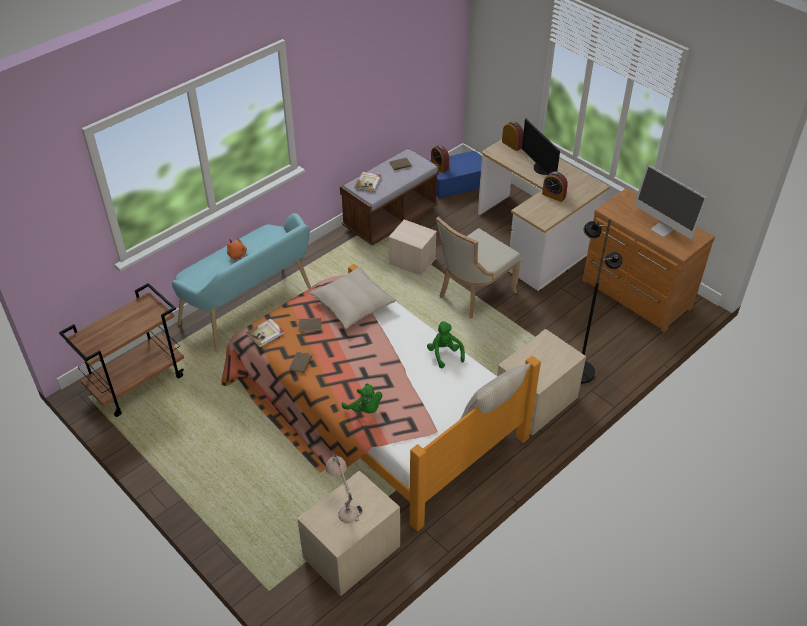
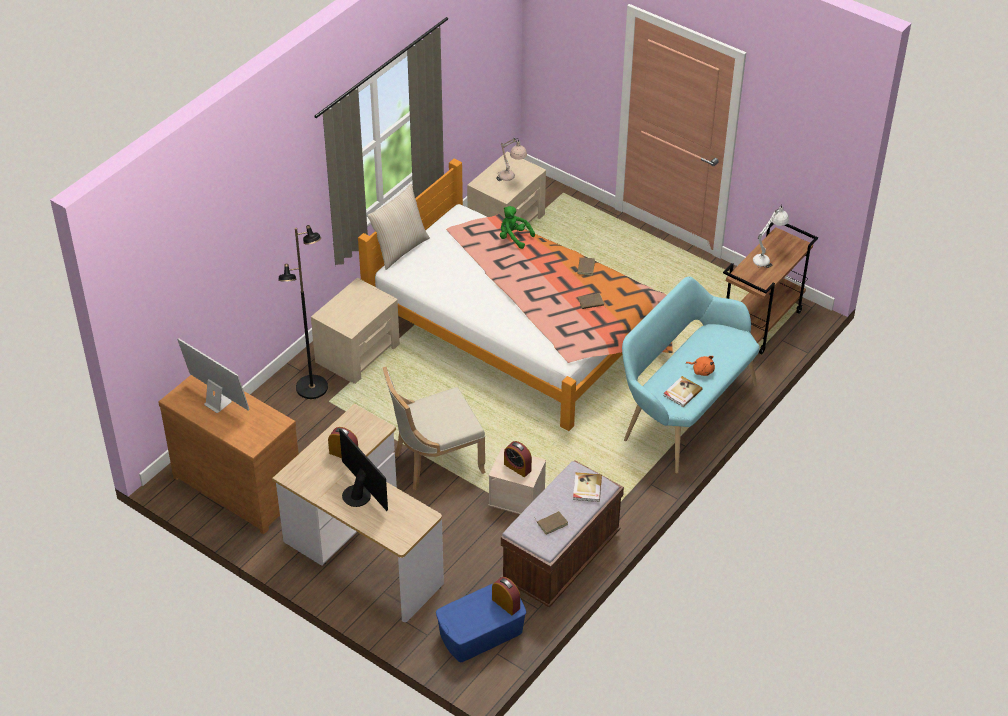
camera: 170 degrees right, 0 degrees up
(119, 330) = (768, 256): none -> white table lamp
(265, 334) = (631, 289): book -> book (682, 392)
(353, 303) = (554, 329): beige pillow -> none
(444, 354) = (450, 294): green plush toy -> none
(473, 294) = (434, 462): beige chair -> beige chair turned 150 degrees counterclockwise
(512, 144) = (401, 532): alarm clock -> alarm clock (517, 467)

